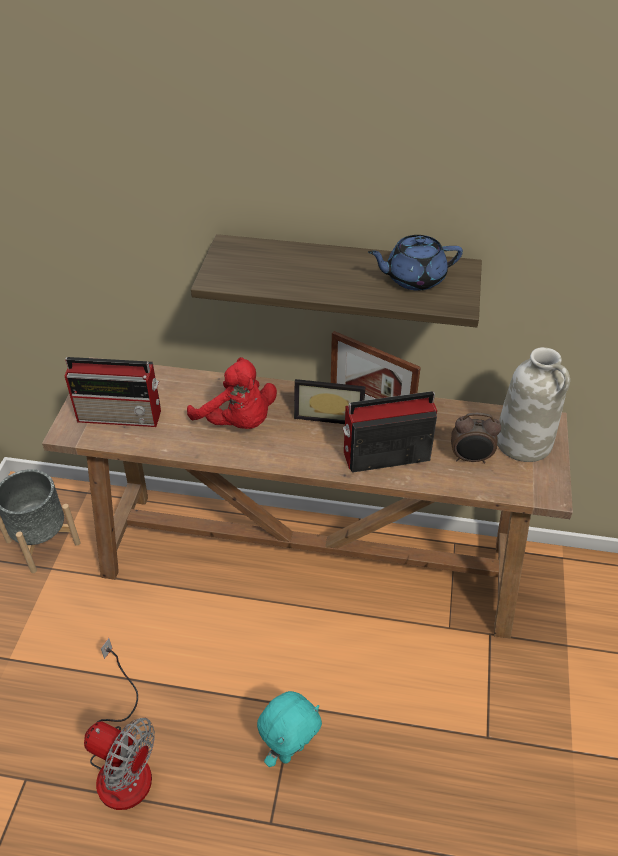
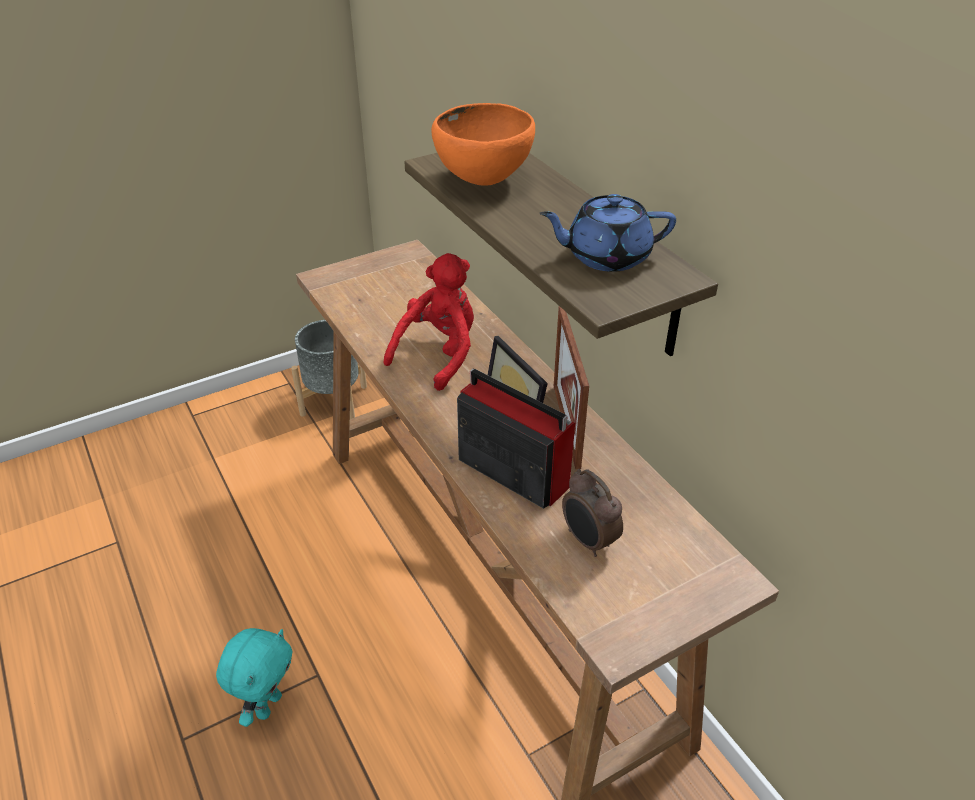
camera: 50 degrees right, 5 degrees down
(122, 415) = (370, 291): radio -> none
(123, 761) = (173, 589): fan -> none
(238, 422) = (439, 354): red plush toy -> red plush toy turned 150 degrees counterclockwise
(267, 273) = (484, 181): none -> orange bowl
(290, 751) = (267, 705): turquoise plush toy -> turquoise plush toy turned 75 degrees counterclockwise
(414, 278) = (606, 256): blue teapot -> blue teapot turned 45 degrees counterclockwise
(524, 442) = (673, 576): white vase -> none

